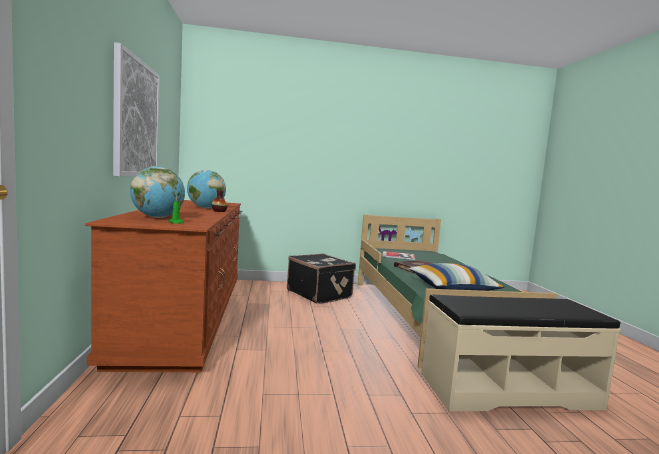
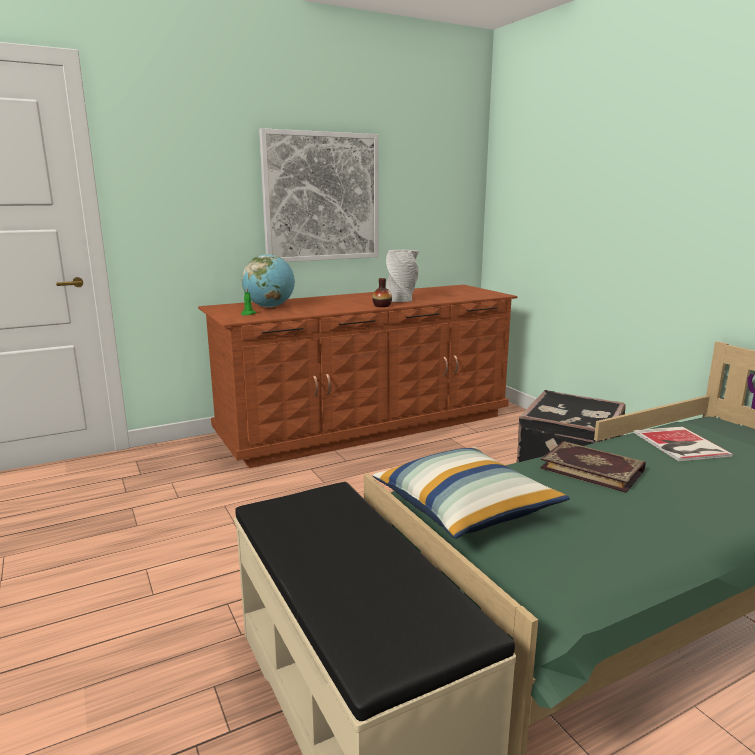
camera: 70 degrees right, 10 degrees up
(205, 208) = (401, 299): globe -> grey vase

